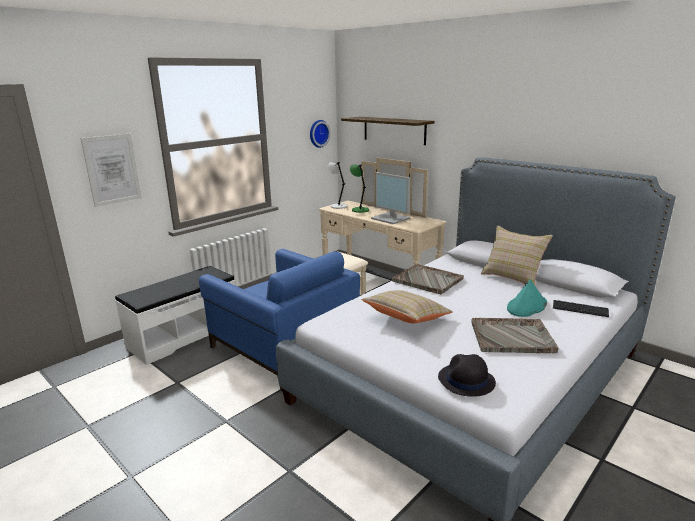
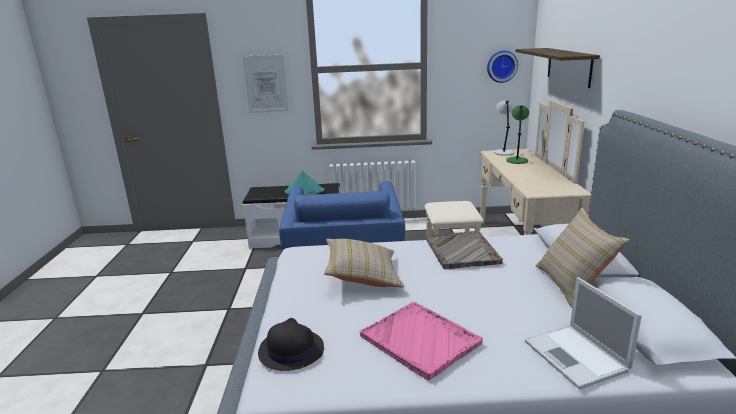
camera: 45 degrees right, 0 degrees up
(391, 218) = (530, 176): monitor -> none
(512, 337) = (420, 340): grey tray -> pink tray
(526, 306) = (511, 321): turquoise hat -> turquoise hat (304, 191)
(580, 309) = (577, 357): keyboard -> laptop

